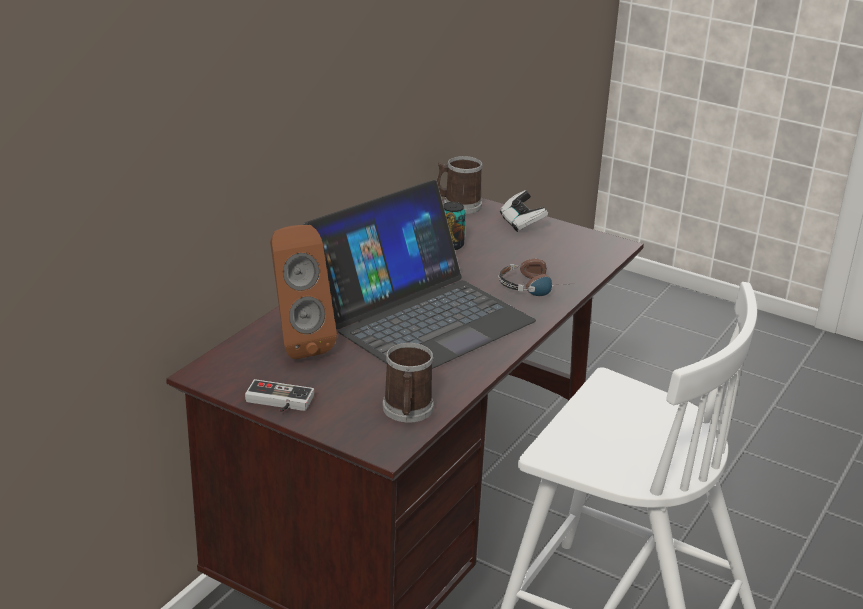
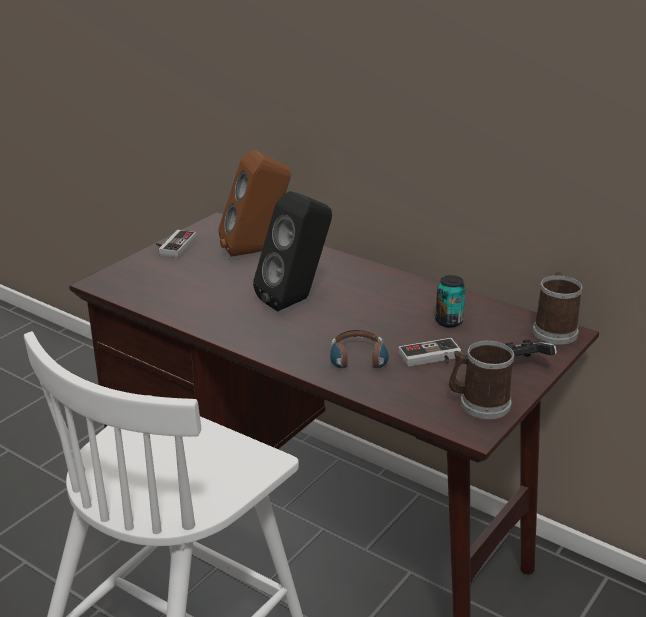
camera: 95 degrees right, 0 degrees up
(407, 411) = (145, 291): mug -> mug (479, 404)
(420, 316) = (296, 301): laptop -> black speaker
(517, 255) = (431, 359): none -> game controller

